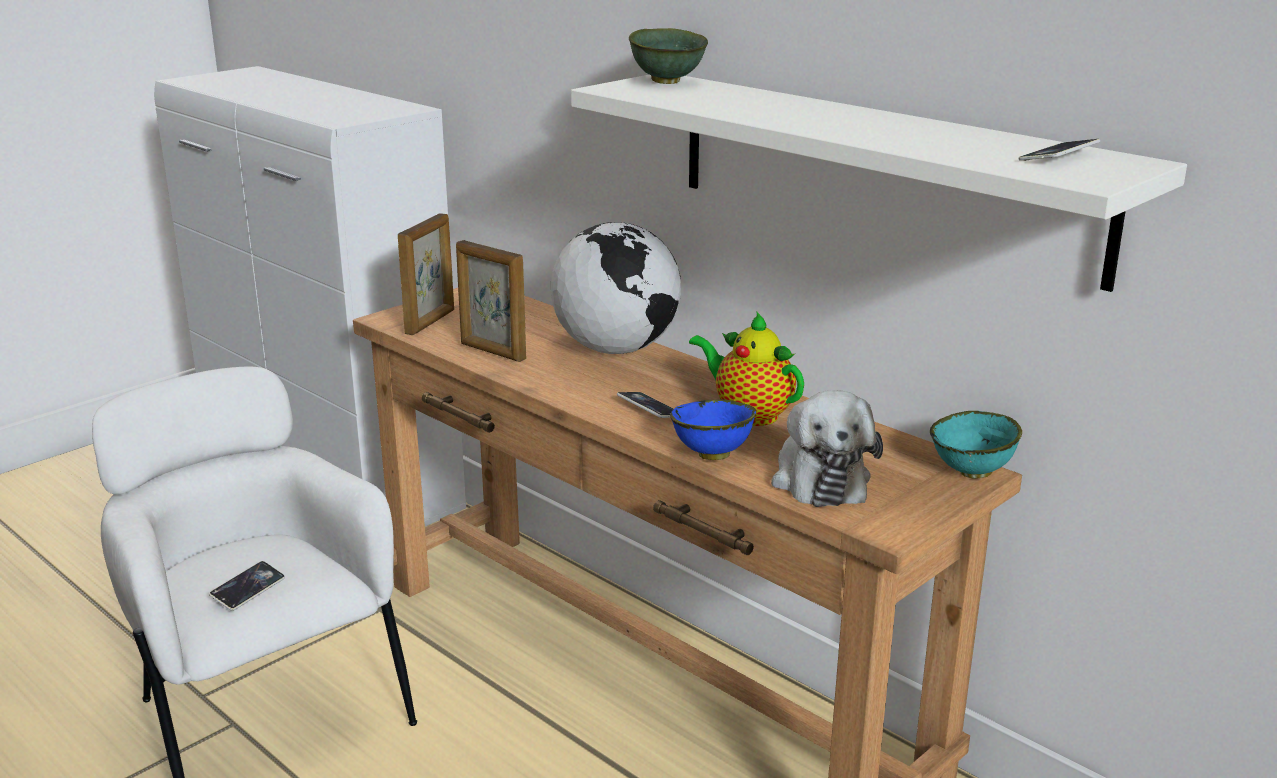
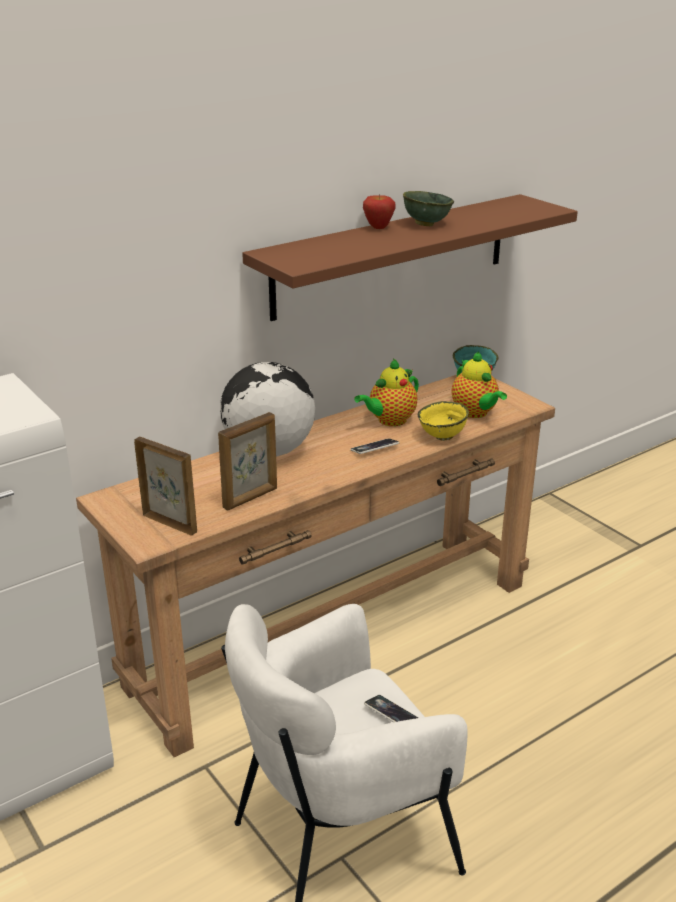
camera: 80 degrees left, 5 degrees up
(668, 81) = (285, 252): green bowl -> green bowl (425, 224)
(711, 455) = (443, 437): blue bowl -> yellow bowl
(819, 478) = (475, 413): plush toy -> teapot
(826, 105) = (378, 228): none -> apple
(880, 172) = (392, 255): white shelf -> brown shelf
(1058, 156) = (508, 207): phone -> none

